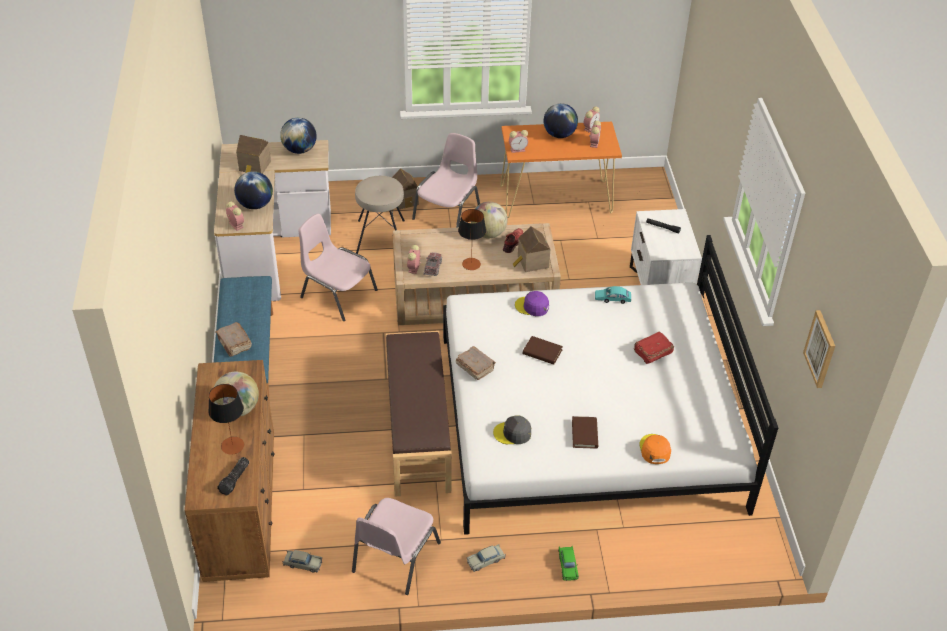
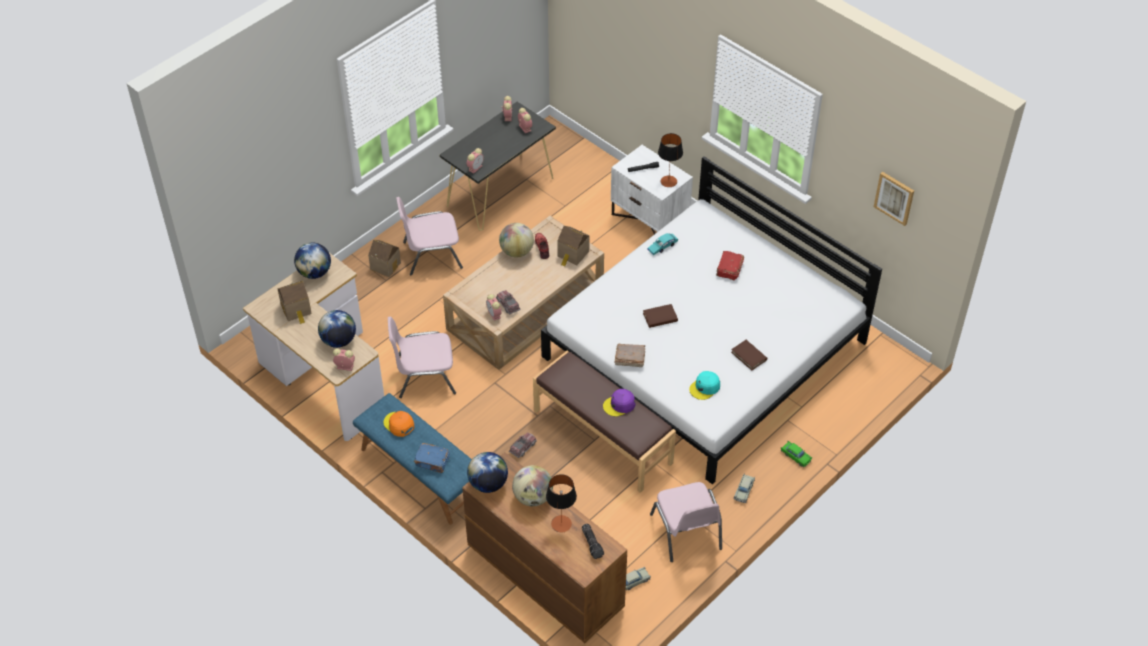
camera: 40 degrees left, 5 degrees up
(234, 344) = (432, 461): brown book -> blue book
(345, 395) = (523, 447): none -> toy truck
(381, 237) = (403, 308): beige stool -> none
(448, 212) = (431, 254): pink chair -> pink chair turned 90 degrees counterclockwise
(471, 264) = (531, 284): table lamp -> table lamp (668, 181)
(513, 433) = (705, 387): grey cap -> turquoise cap
(532, 306) = (616, 288): purple cap -> purple cap (619, 405)
(556, 199) = (500, 191): orange console table -> black console table
(559, 134) = (491, 136): globe -> globe (488, 484)
(654, 450) = (800, 336): orange cap -> orange cap (399, 424)

